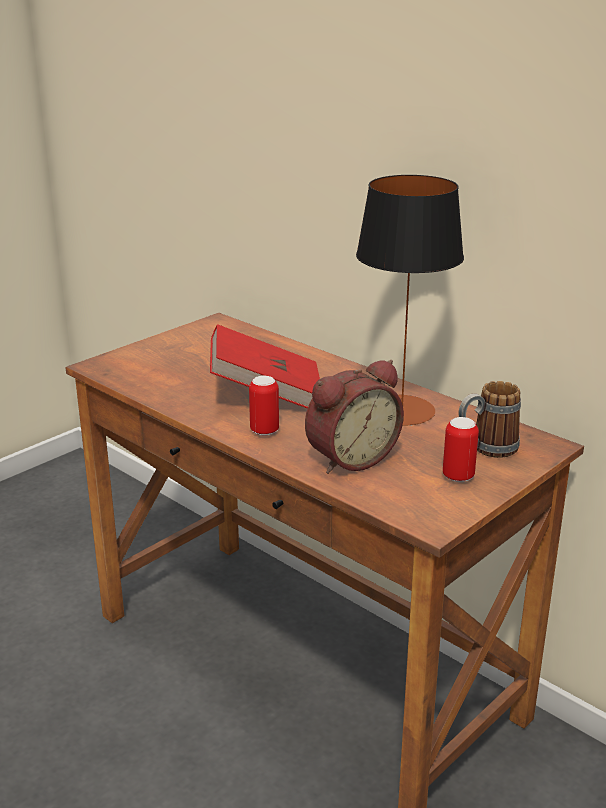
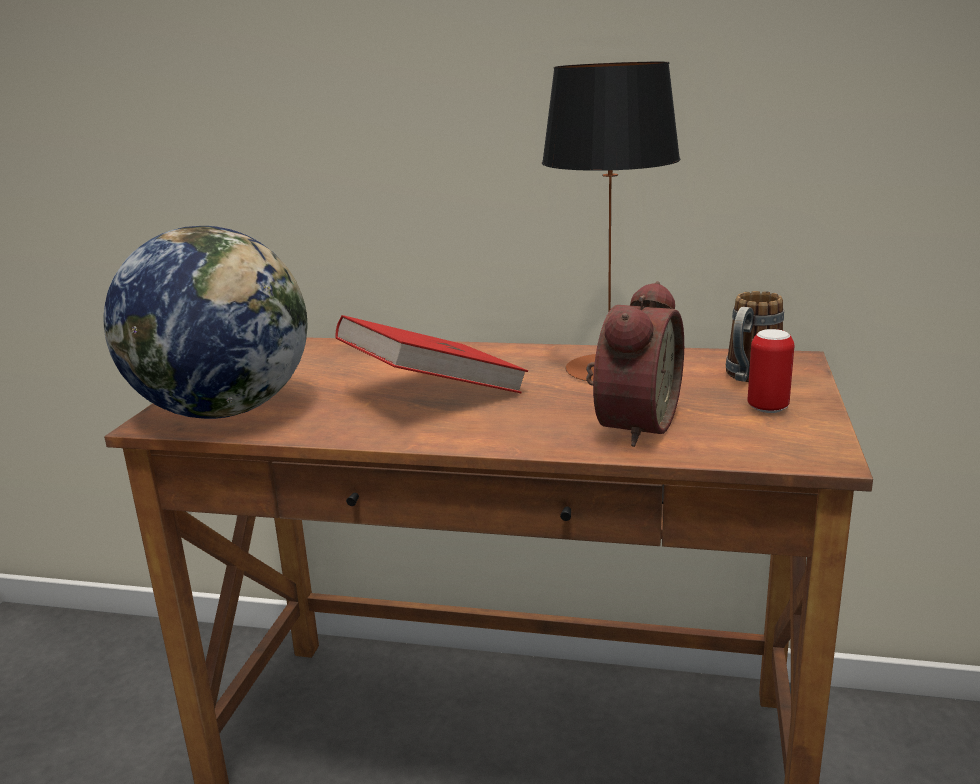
camera: 30 degrees left, 5 degrees down
(139, 368) = (224, 410): none -> globe
(264, 431) = (490, 428): can -> none

